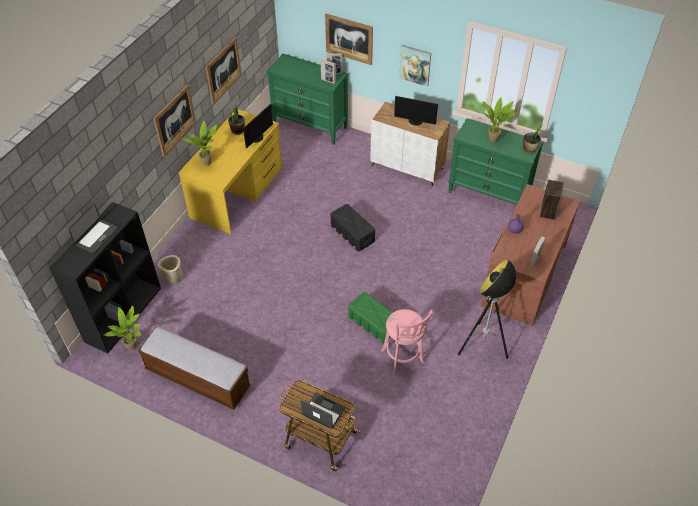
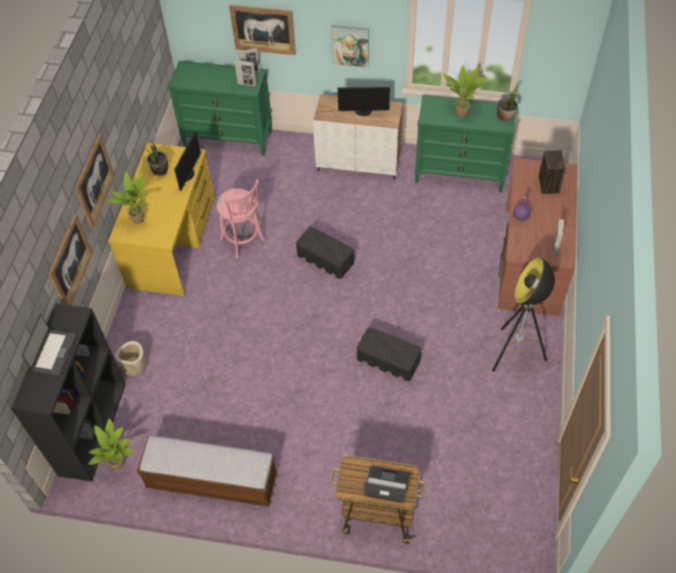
camera: 15 degrees left, 5 degrees up
(223, 70) = (128, 103): picture -> picture (70, 262)
(374, 324) = (388, 360): green storage box -> black storage box
(403, 358) = (435, 391): pink stool -> pink stool (244, 241)

